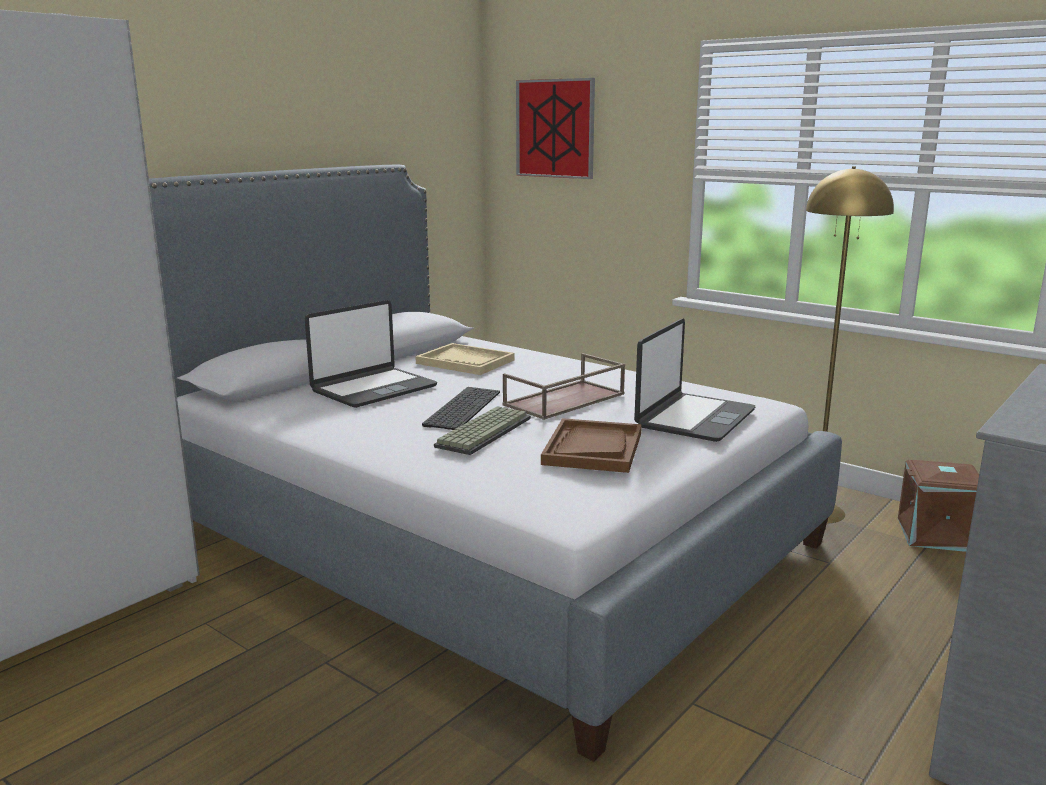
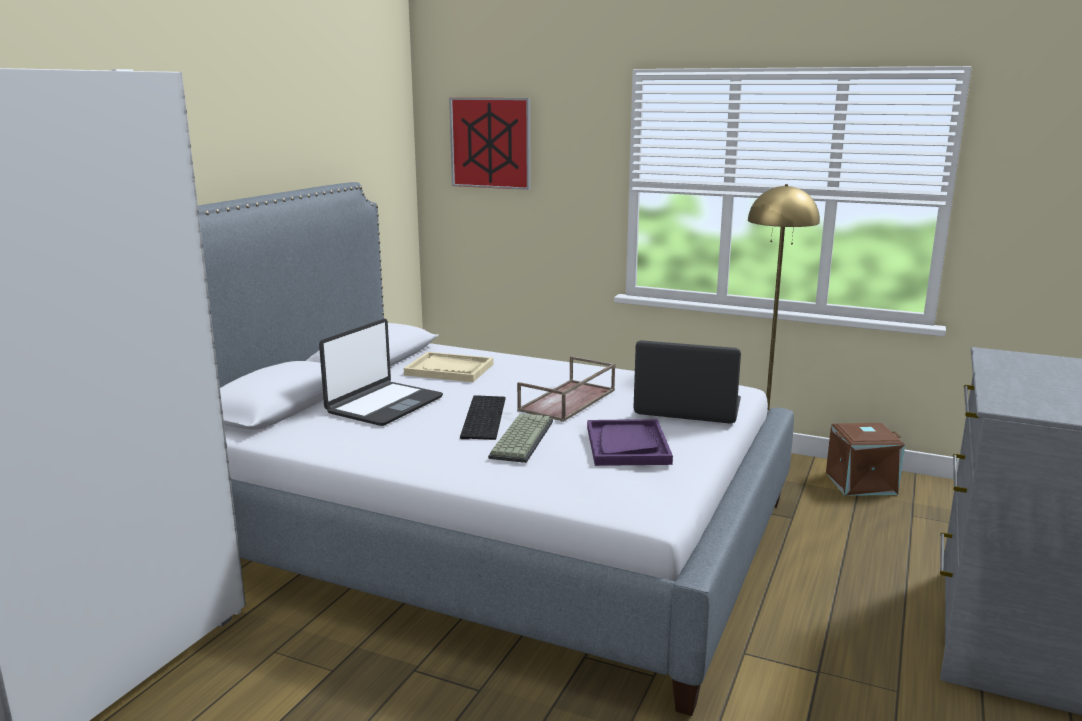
camera: 15 degrees left, 0 degrees up
(593, 448) = (627, 445): brown tray -> purple tray
(694, 418) = (687, 408): laptop -> laptop turned 90 degrees counterclockwise

